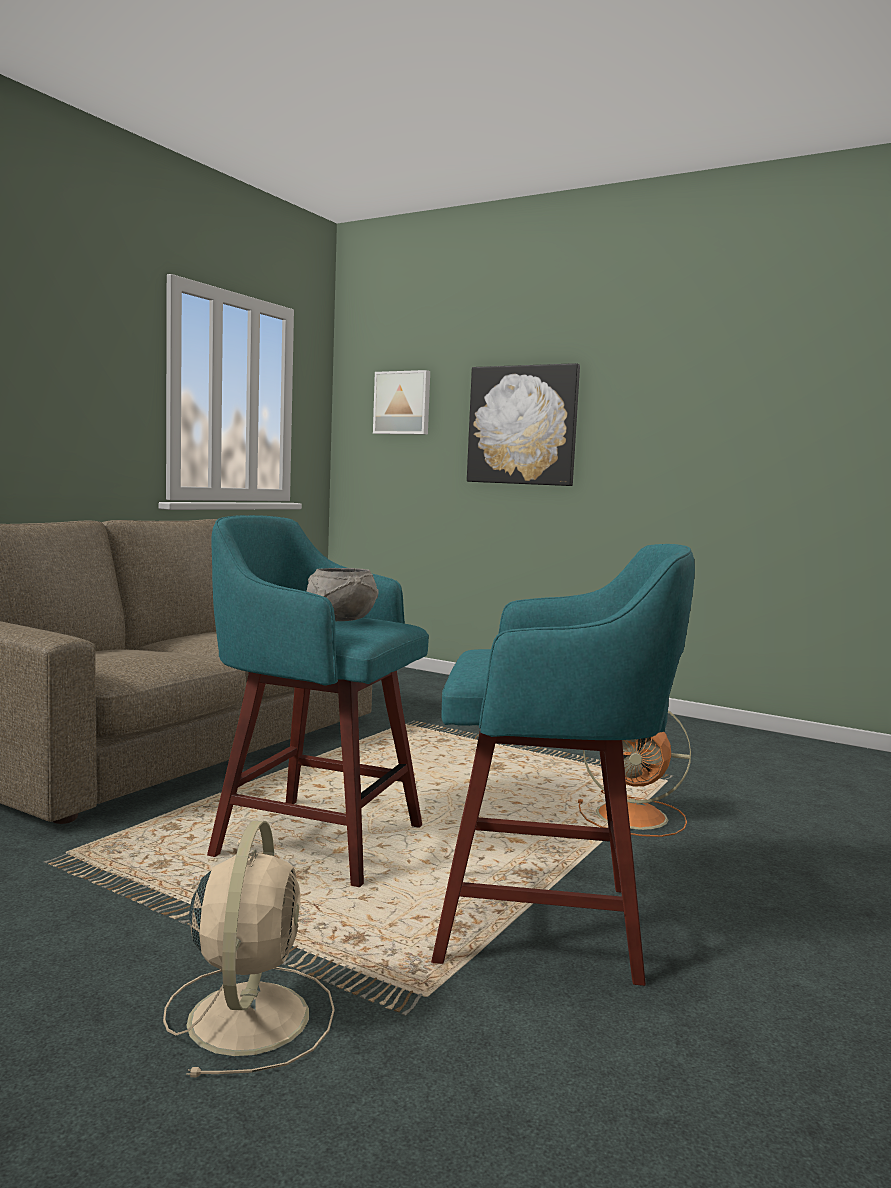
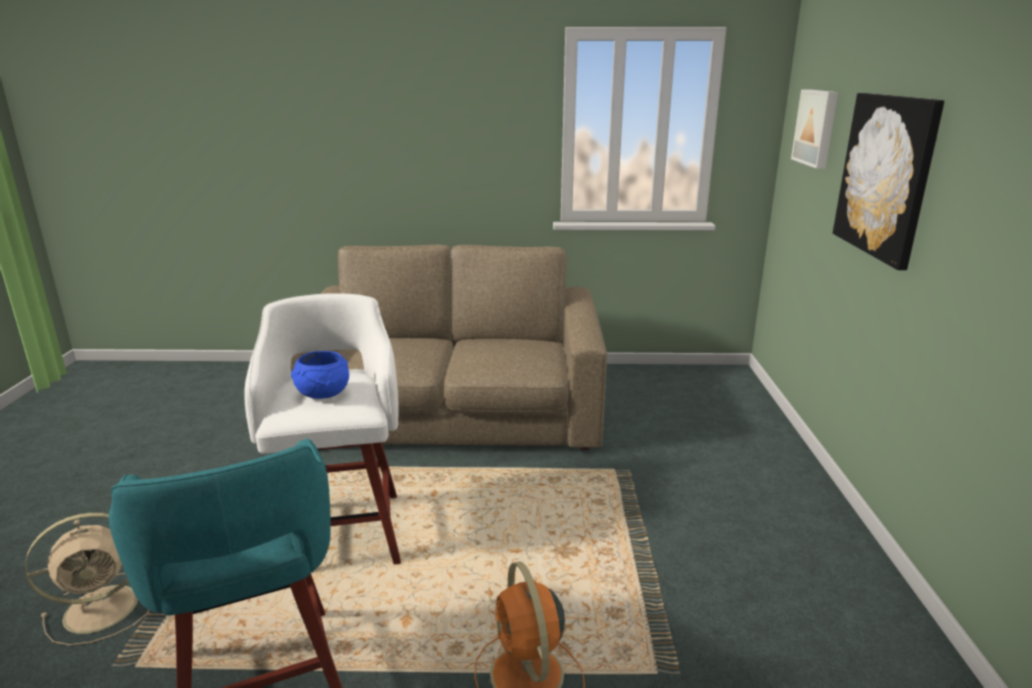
camera: 60 degrees right, 15 degrees up
(313, 838) = (342, 530): turquoise stool -> white stool
(340, 620) = (322, 394): grey bowl -> blue bowl

